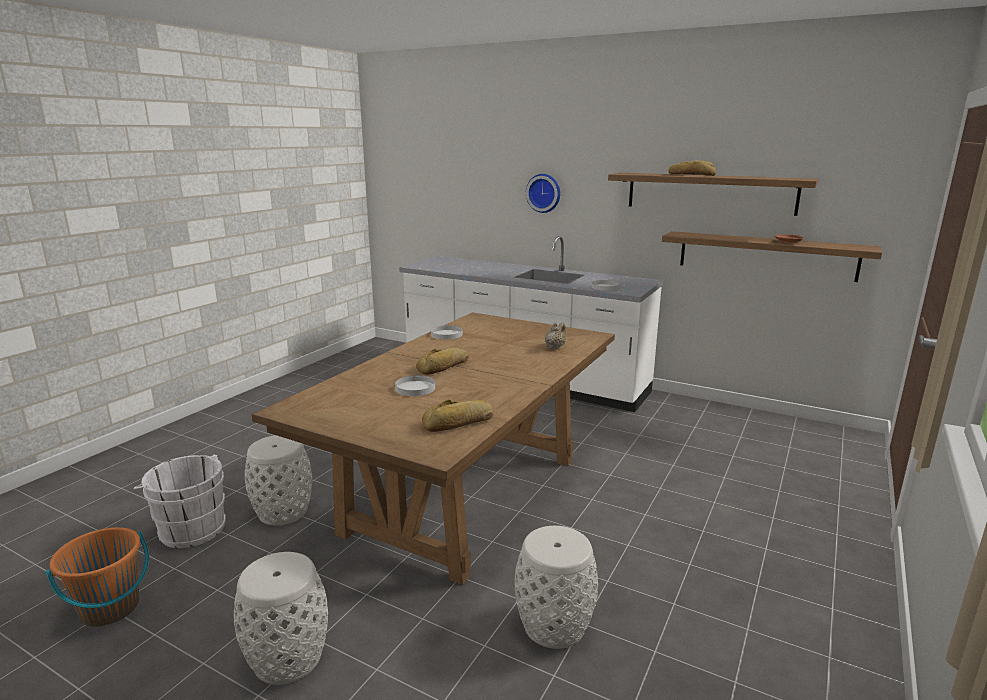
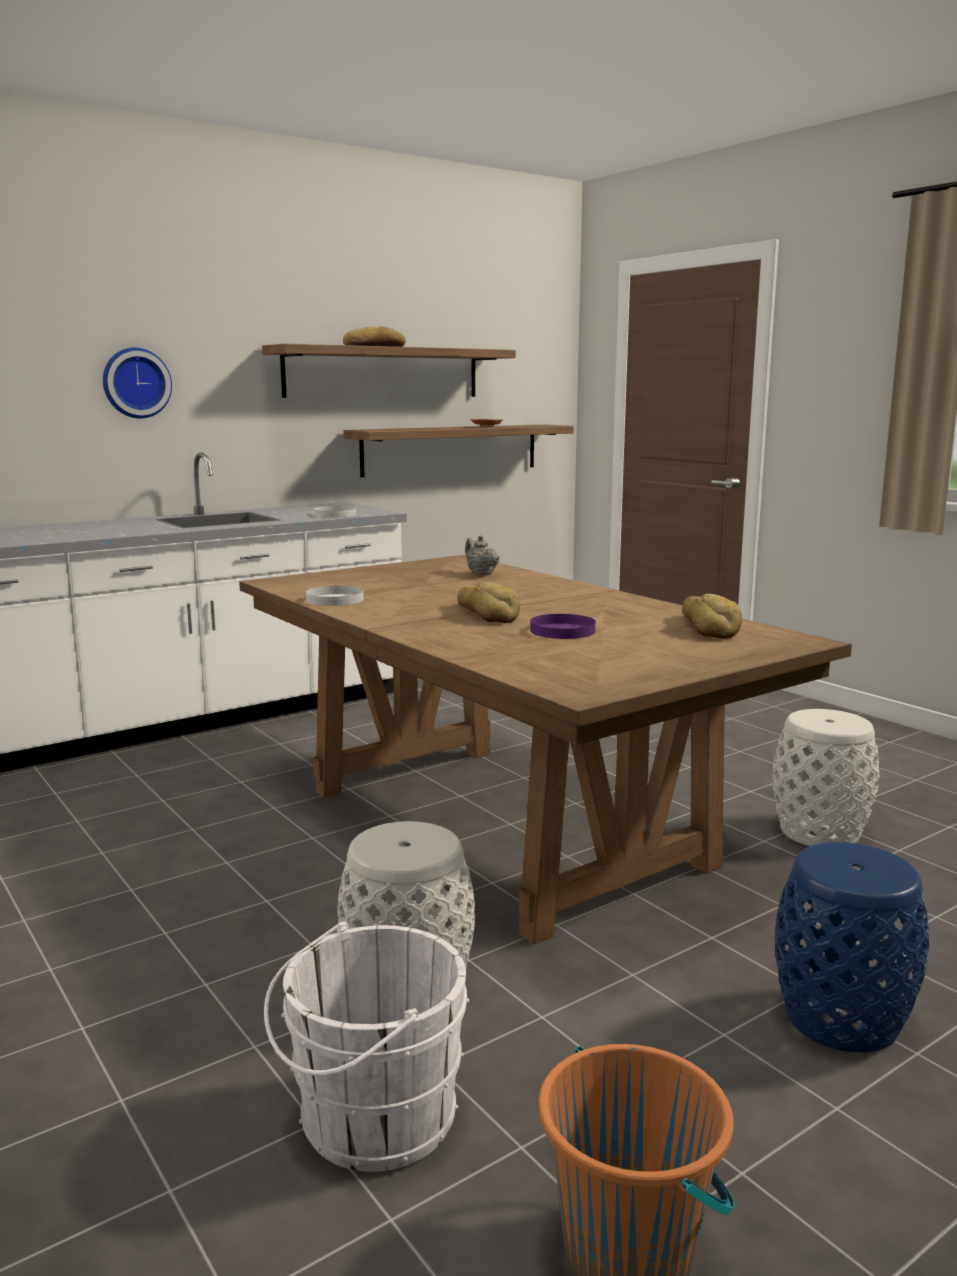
camera: 65 degrees left, 5 degrees down
(287, 658) = (841, 1020): white stool -> blue stool
(415, 388) = (563, 630): white plate -> purple plate

